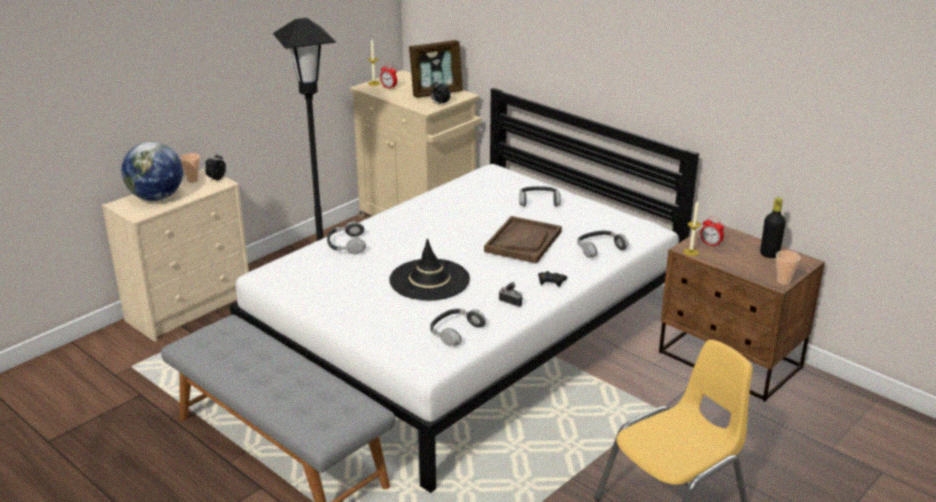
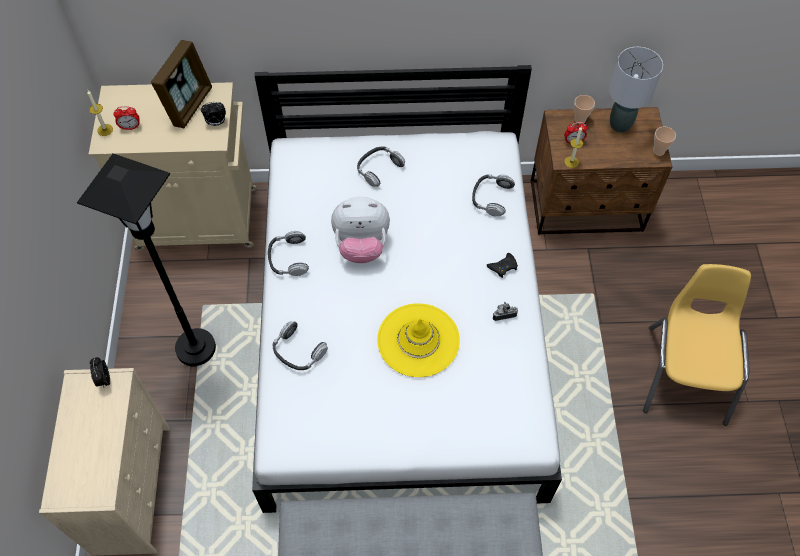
camera: 45 degrees left, 30 degrees up
(156, 198) = (82, 455): globe -> none
(193, 180) = (80, 399): cup -> cup (580, 119)
(429, 280) = (418, 340): black hat -> yellow hat
(455, 331) = (507, 384): headphones -> headphones (288, 258)
(467, 226) = (361, 245): none -> plush toy
(523, 241) = (431, 234): brown tray -> none
(769, 254) = (619, 125): black bottle -> grey table lamp

